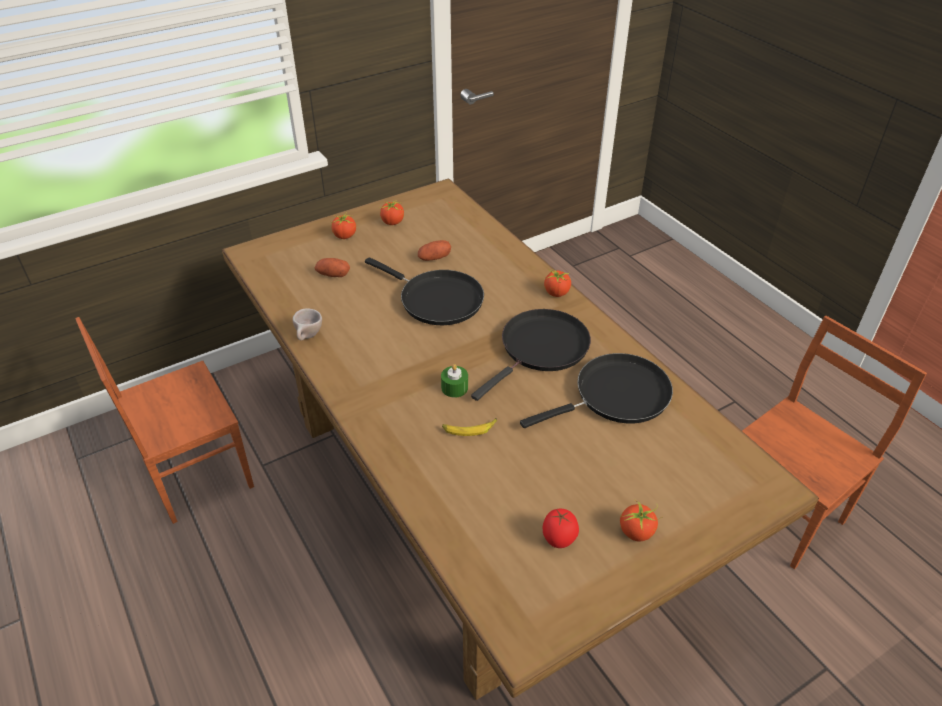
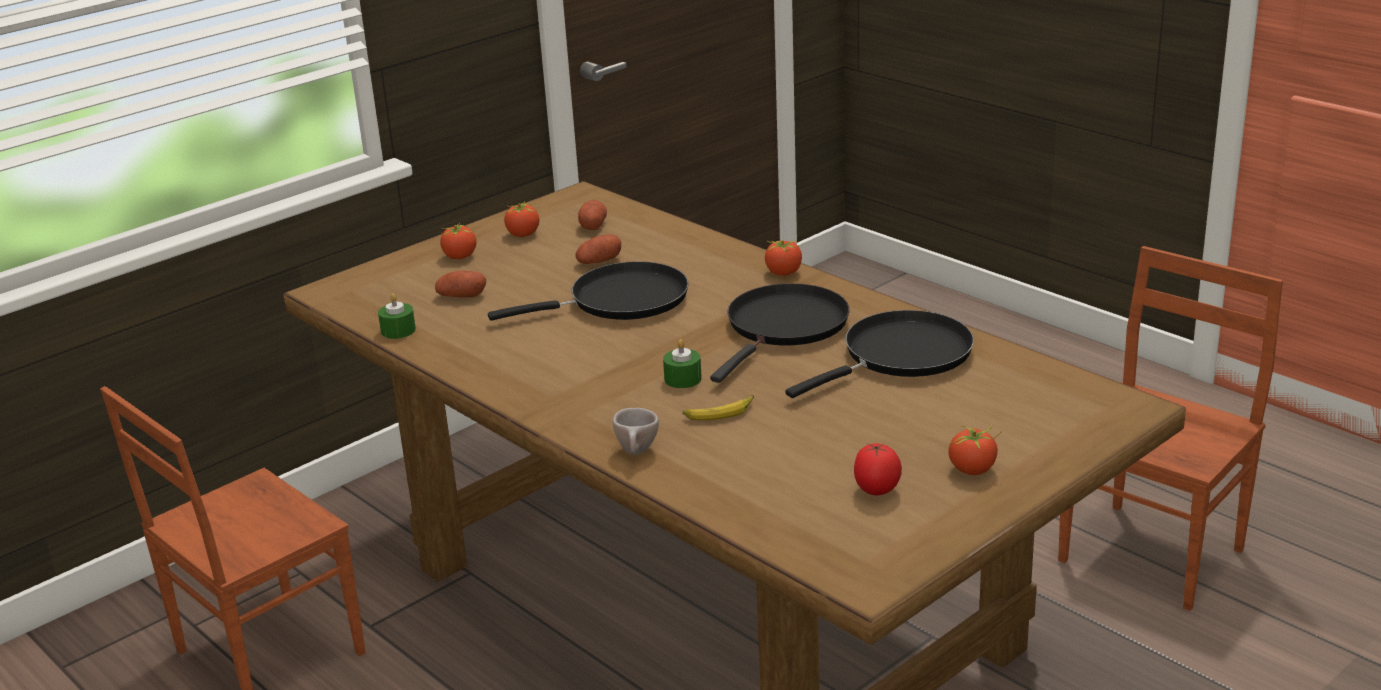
camera: 10 degrees left, 15 degrees down
(281, 300) = (398, 330): none -> green candle
(308, 337) = (456, 360): beige cup -> beige cup (637, 453)
(436, 299) = (621, 301): black frying pan -> black frying pan turned 45 degrees counterclockwise
(441, 222) = (593, 225): none -> potato

